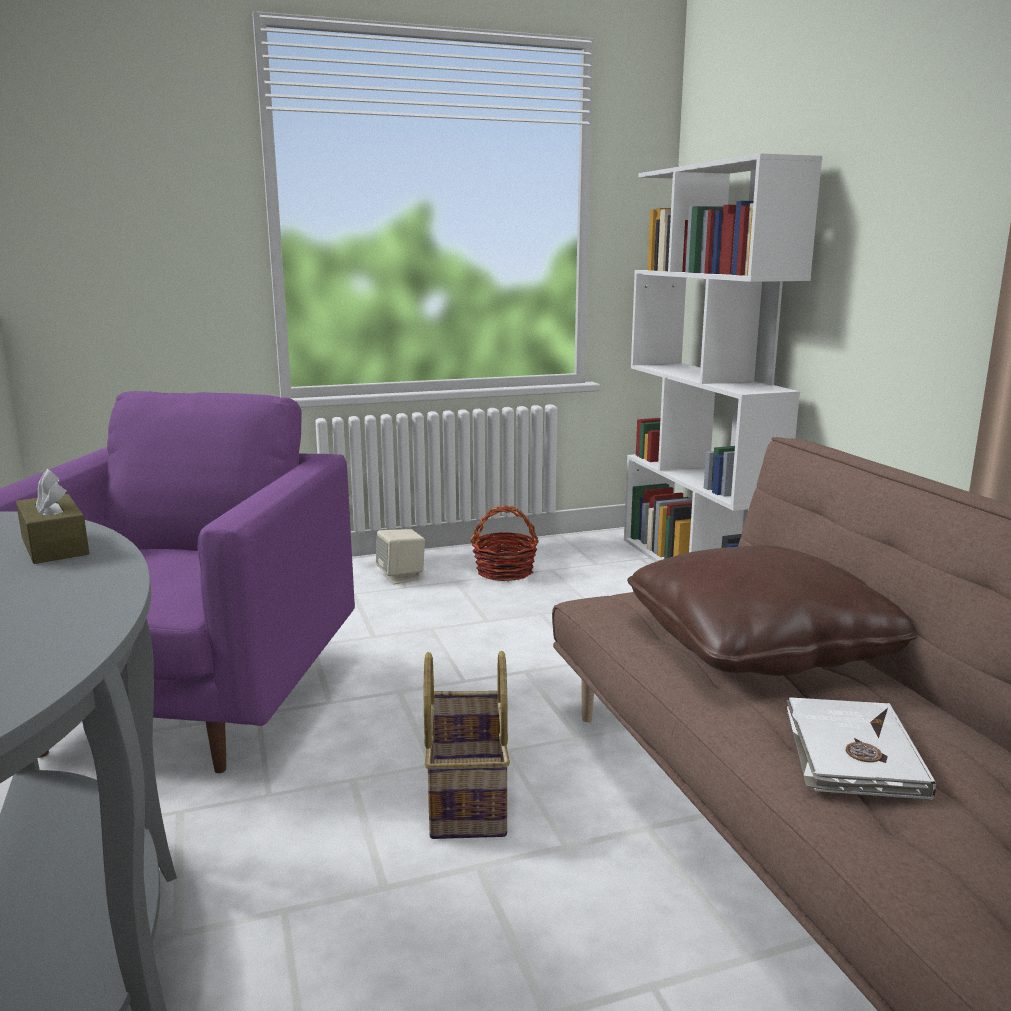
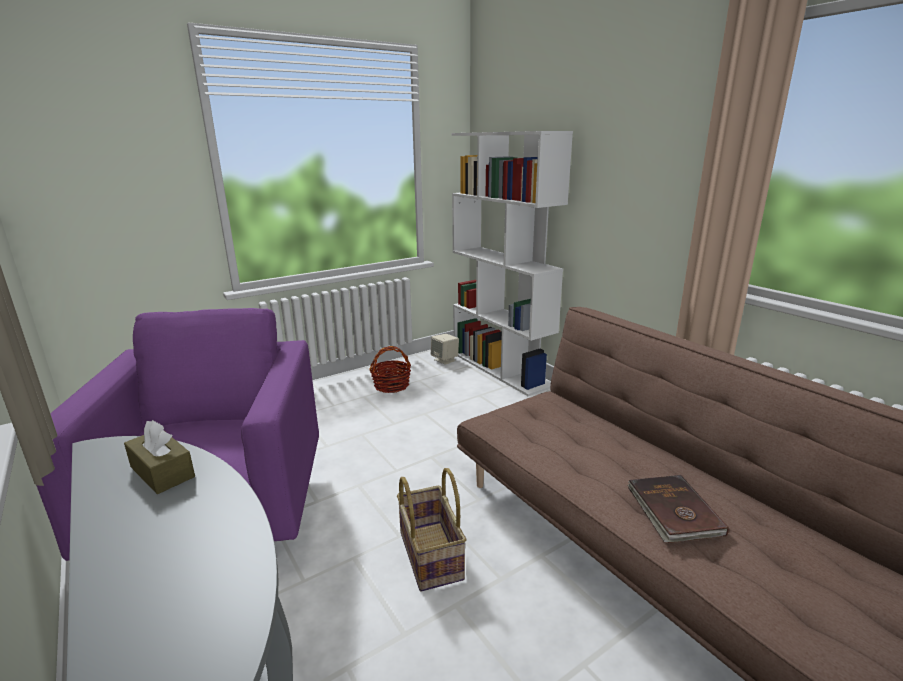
camera: 15 degrees left, 5 degrees up
(401, 577) = (328, 398): beige speaker -> beige speaker (445, 360)
(759, 647) = (590, 441): brown pillow -> none
(851, 753) = (673, 511): white book -> brown book

